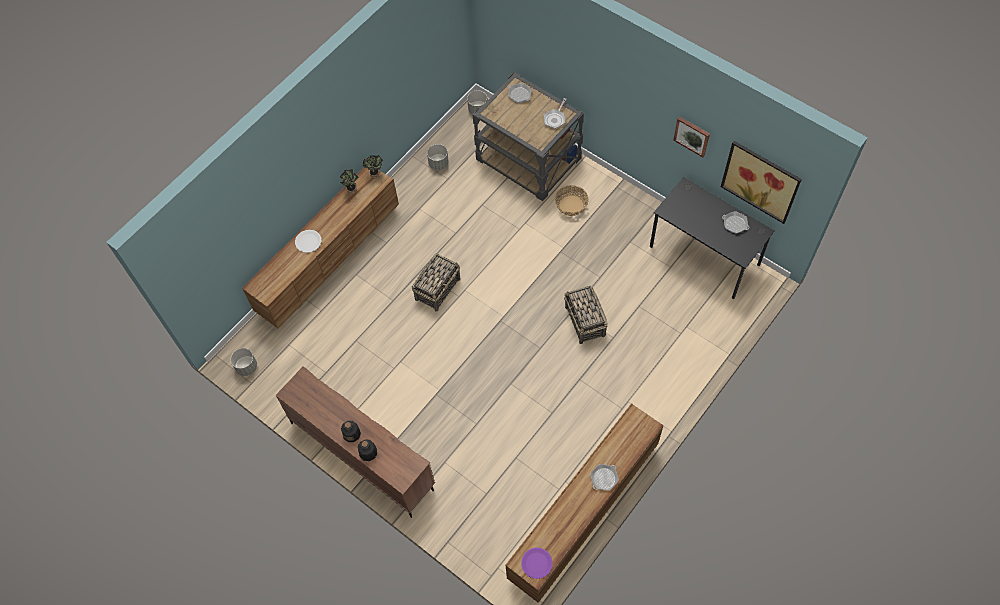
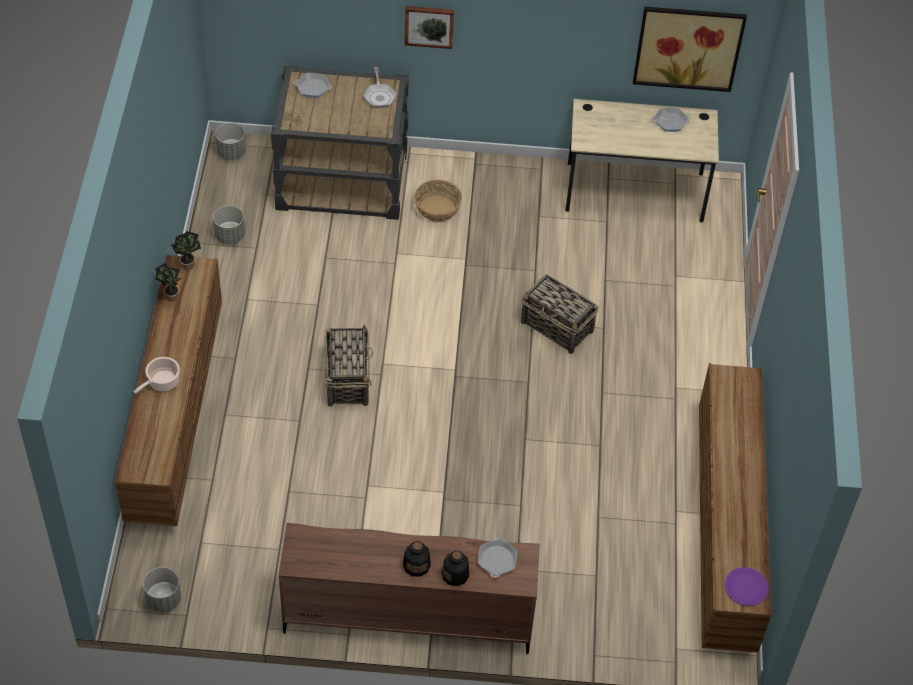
camera: 40 degrees left, 10 degrees down
(308, 241) = (162, 382): white plate -> cooking pot
(604, 478) = (744, 457): frying pan -> frying pan (497, 560)
(692, 136) = (580, 30): picture -> picture (429, 26)
(704, 255) = (634, 192): black desk -> beige desk

